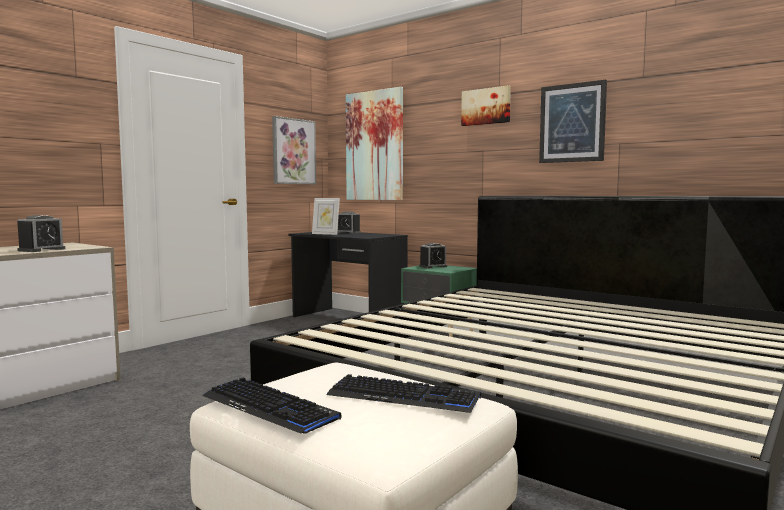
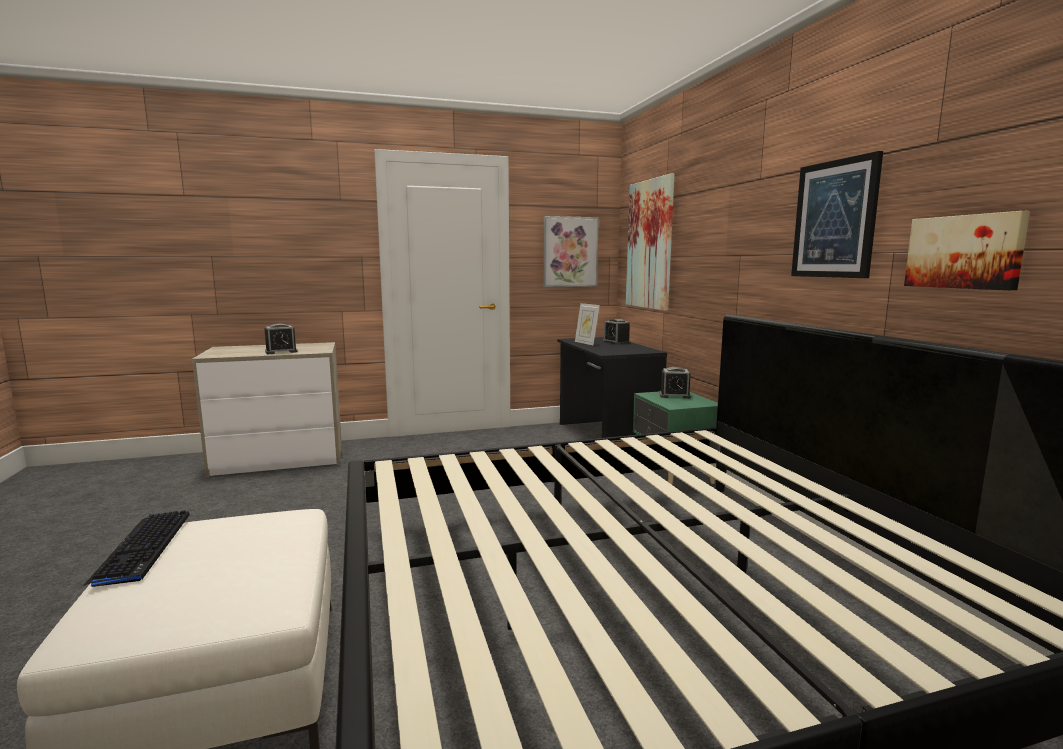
camera: 35 degrees right, 5 degrees up
(404, 397) = (233, 574): keyboard -> none
(486, 106) = (745, 196): picture -> picture (964, 252)

